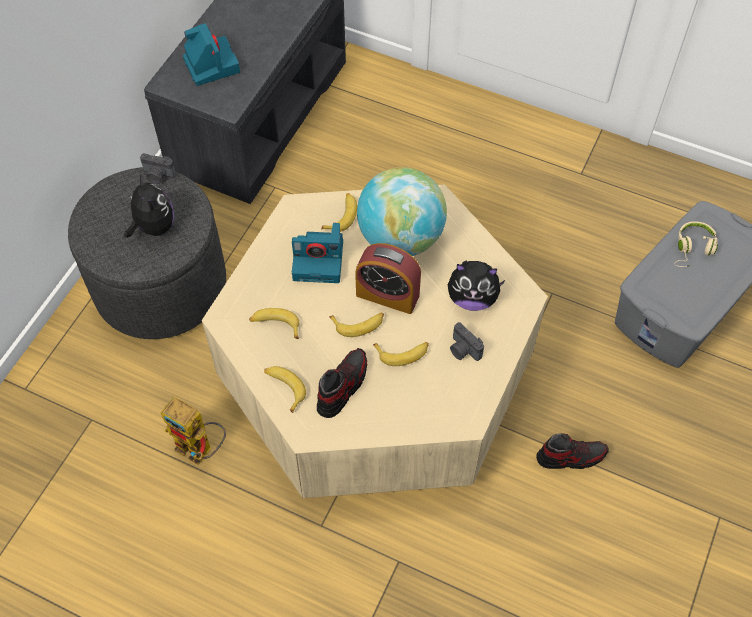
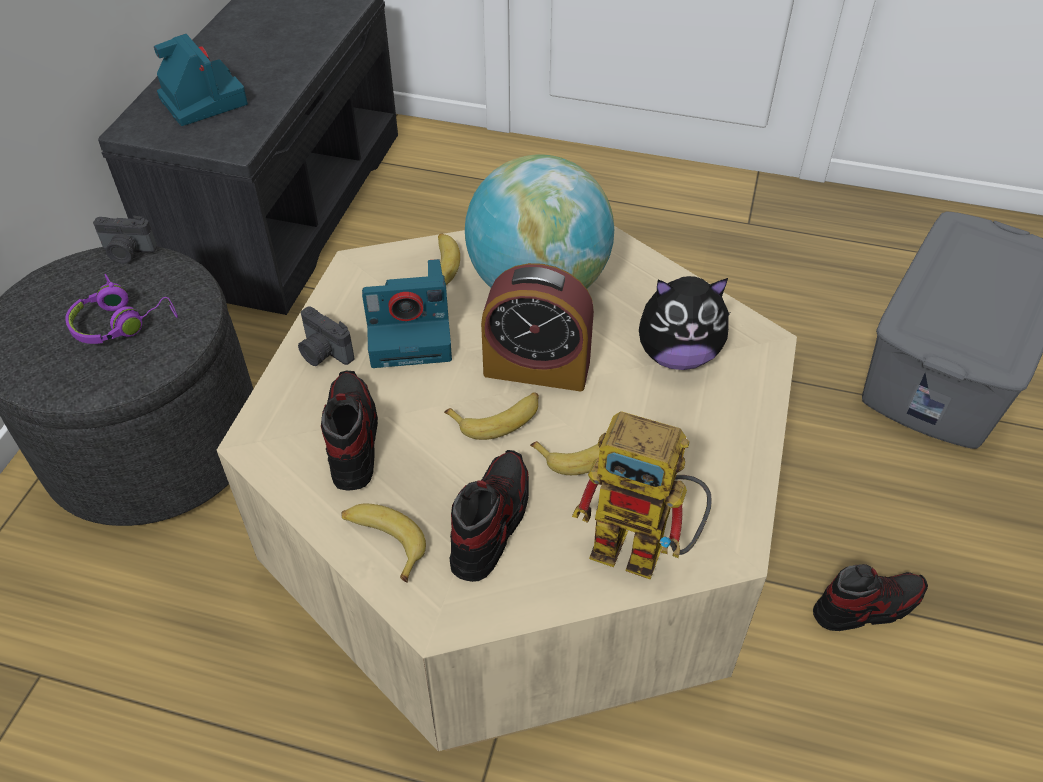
camera: 10 degrees left, 10 degrees down
(153, 227) = (123, 323): plush toy -> purple headphones
(201, 449) = (243, 696): toy robot -> toy robot (644, 549)
(275, 325) = (351, 439): banana -> shoe
(463, 350) = (687, 434): camera -> camera (323, 353)
(693, 249) = (960, 270): beige headphones -> none

